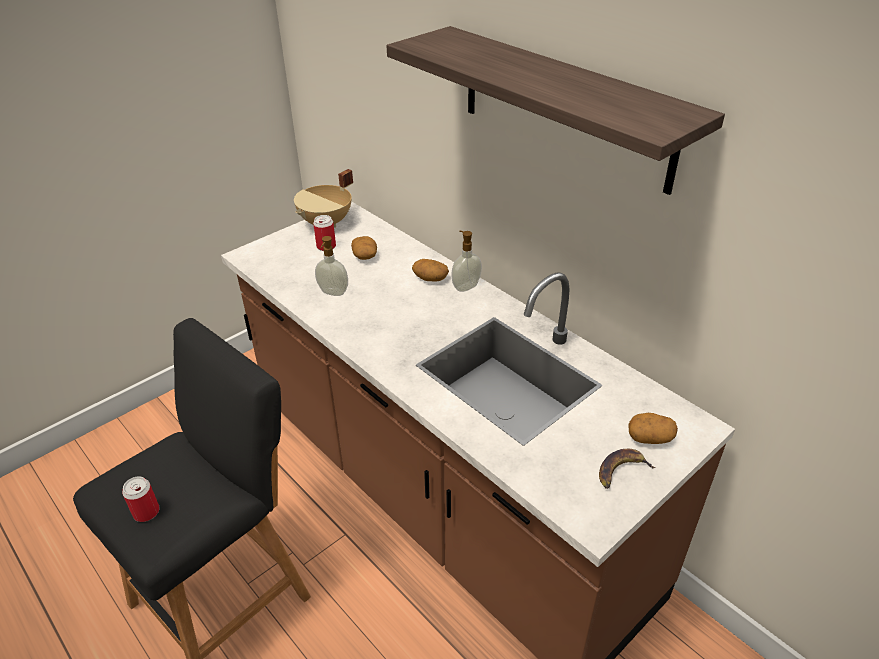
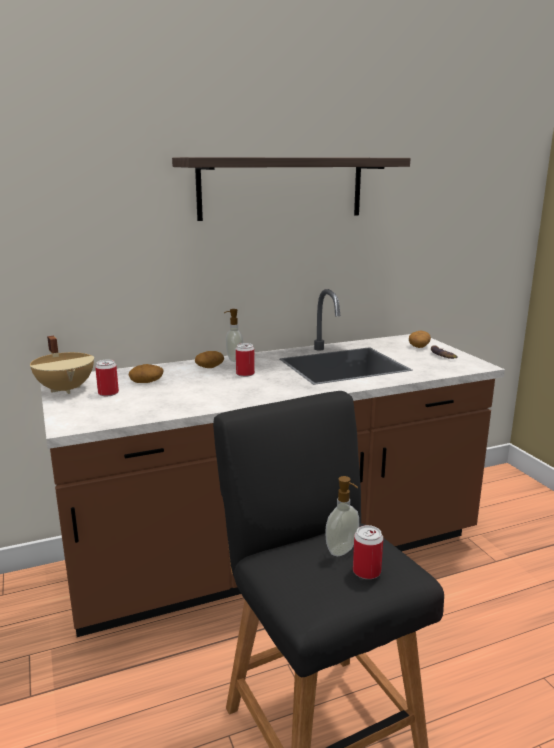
camera: 70 degrees left, 20 degrees down
(333, 293) = (188, 398): soap dispenser -> soap dispenser (342, 550)
(422, 307) = (245, 374): none -> can

